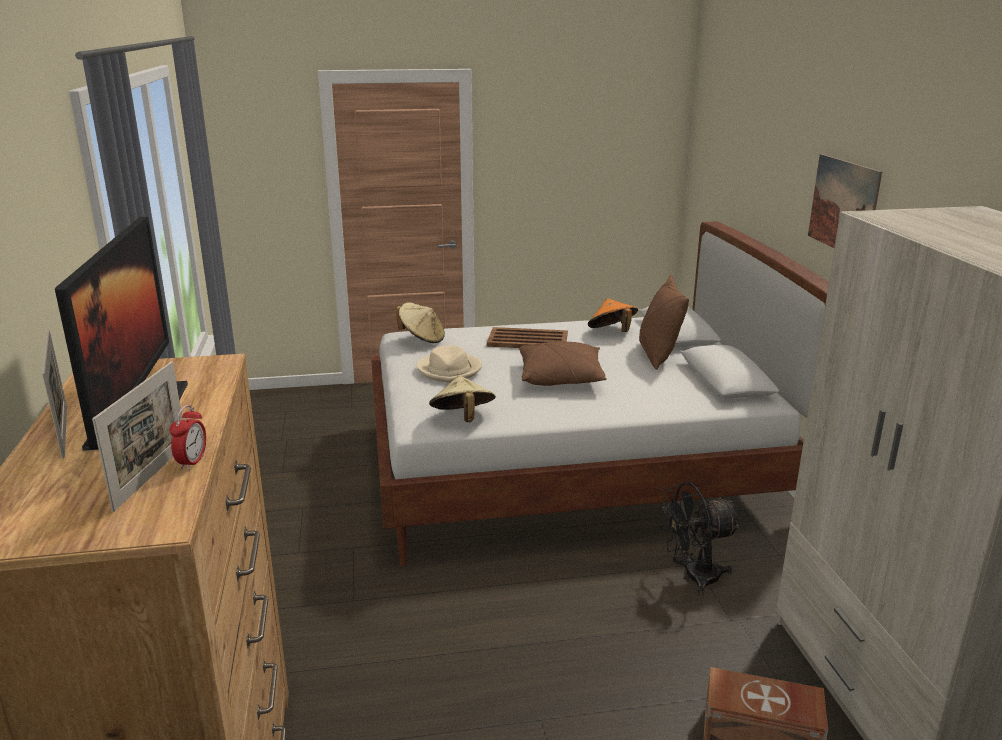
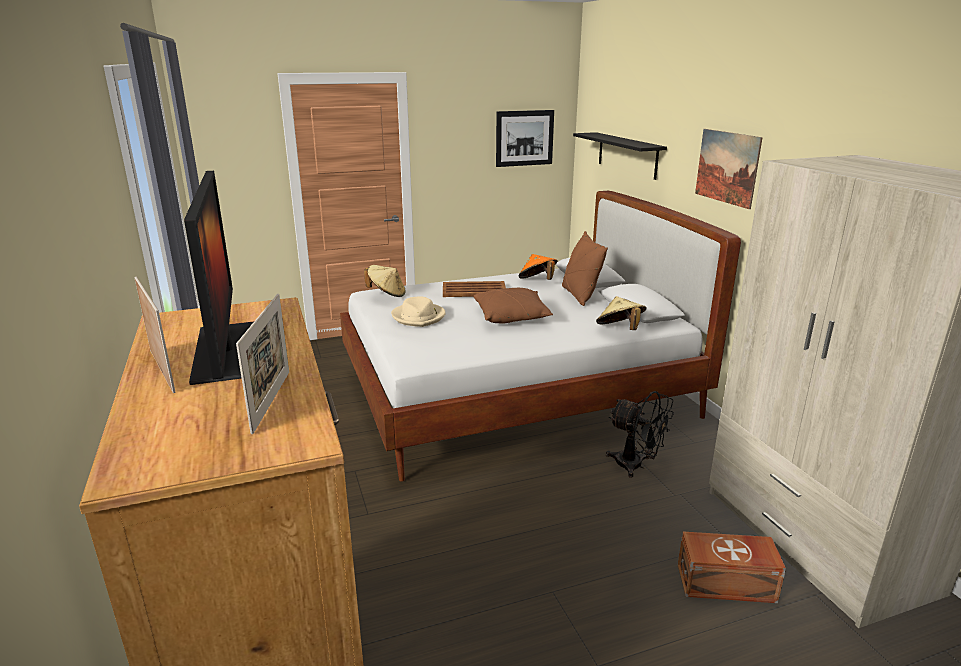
camera: 10 degrees left, 0 degrees up
(192, 462) = (303, 386): alarm clock -> none
(462, 419) = (444, 353): beige hat -> beige hat (620, 330)
(619, 150) = (524, 138): none -> picture
(693, 577) = (636, 466): black fan -> black fan turned 120 degrees counterclockwise
(739, 178) = (627, 155): none -> black shelf

